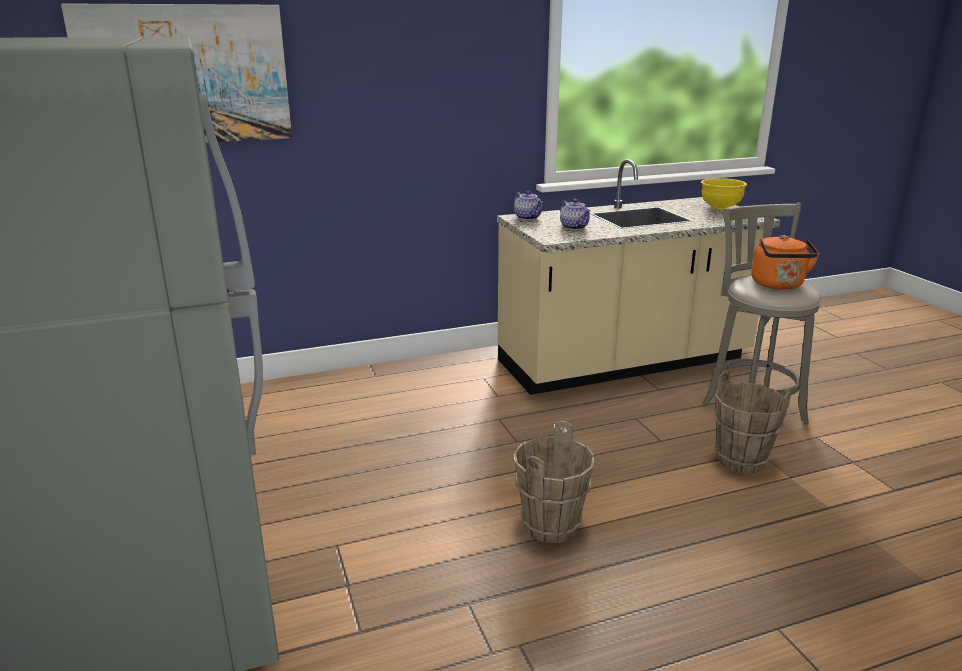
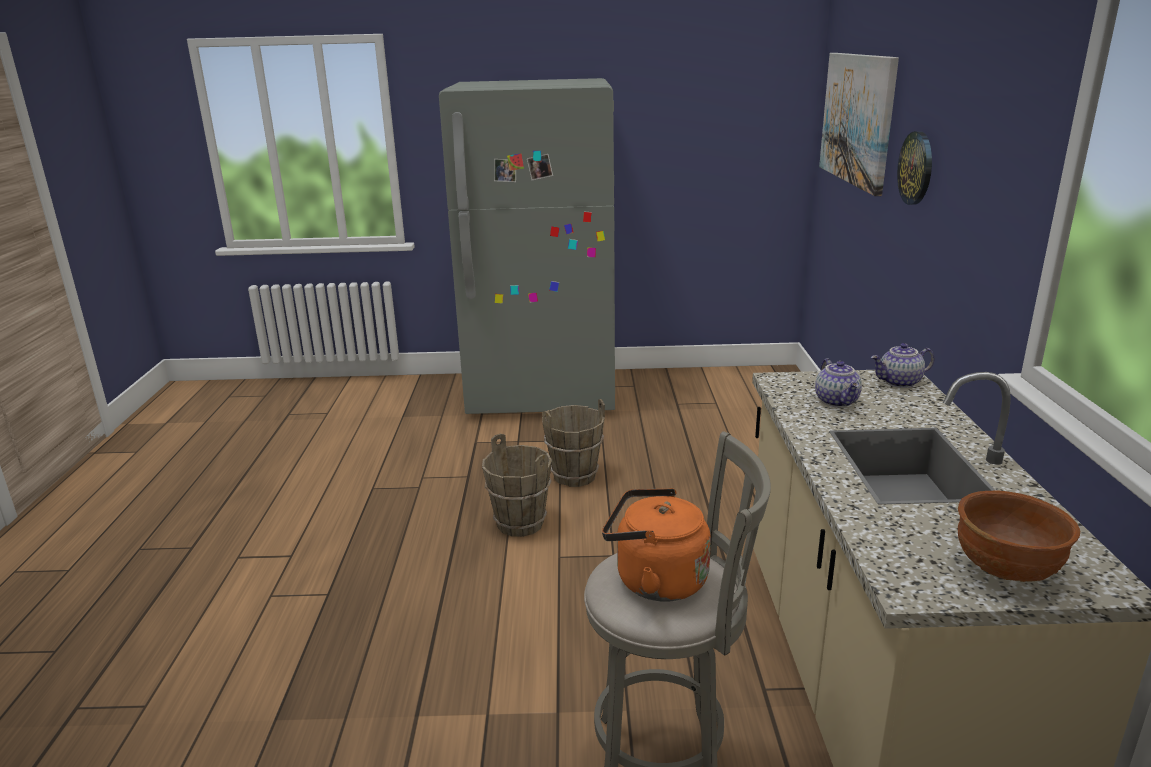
camera: 110 degrees right, 0 degrees up
(357, 97) = (916, 168): none -> wall clock
(575, 227) = (837, 401): teapot -> teapot turned 90 degrees counterclockwise
(720, 208) = (1007, 571): yellow bowl -> brown bowl
(741, 461) = (544, 686): brown bucket -> brown bucket (574, 476)

